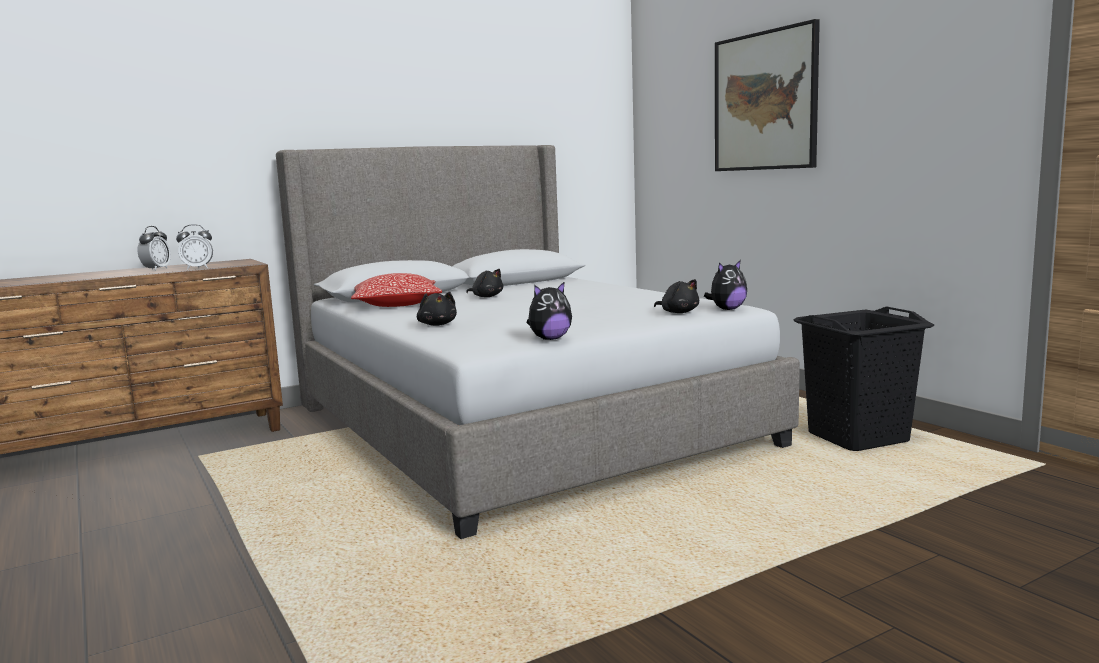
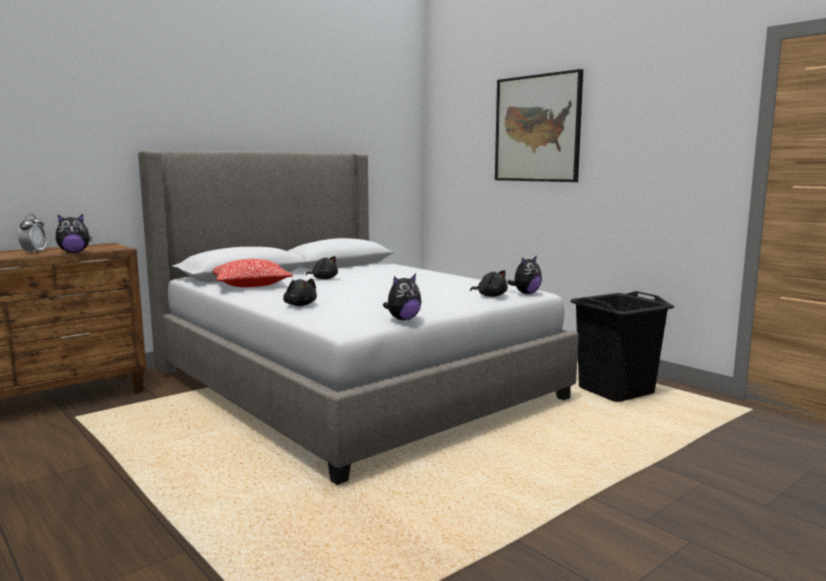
camera: 10 degrees left, 0 degrees up
(198, 268) = (74, 252): alarm clock -> plush toy

